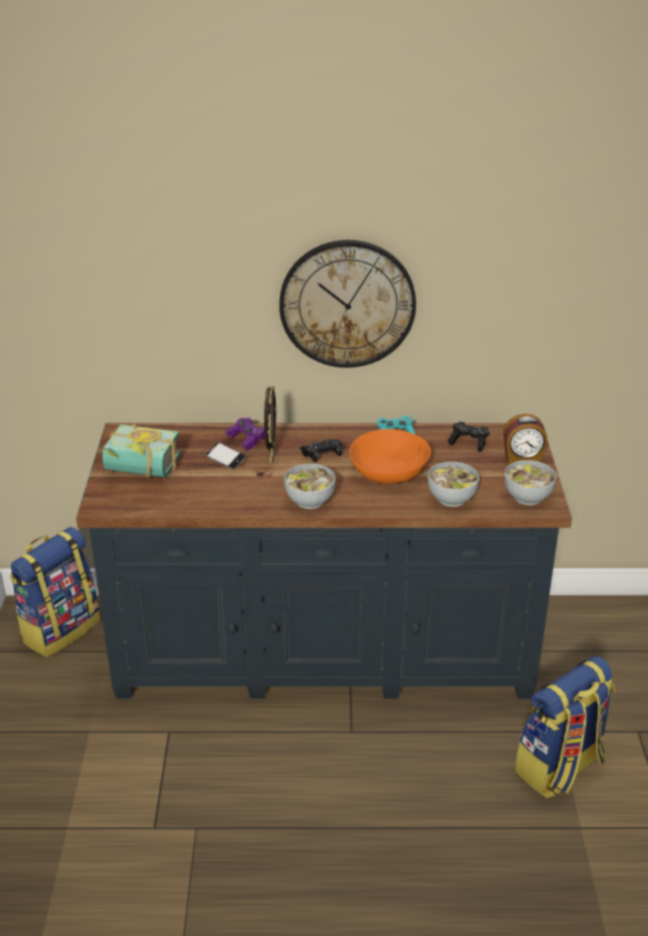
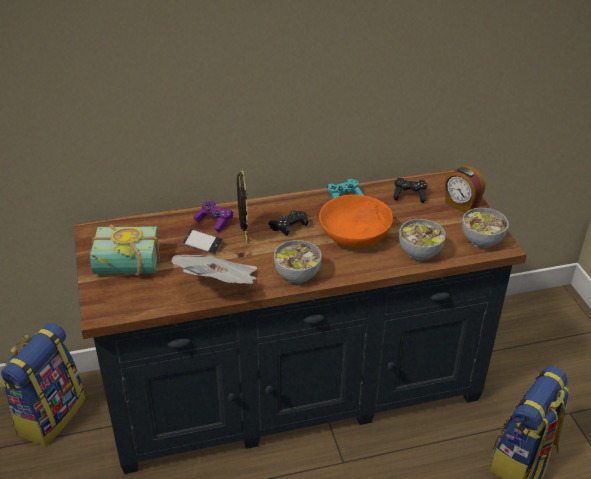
camera: 15 degrees left, 5 degrees up
(226, 499) = (220, 285): none -> newspaper
(347, 304) = (295, 85): wall clock -> none
(522, 459) = (461, 205): alarm clock -> alarm clock turned 60 degrees clockwise

